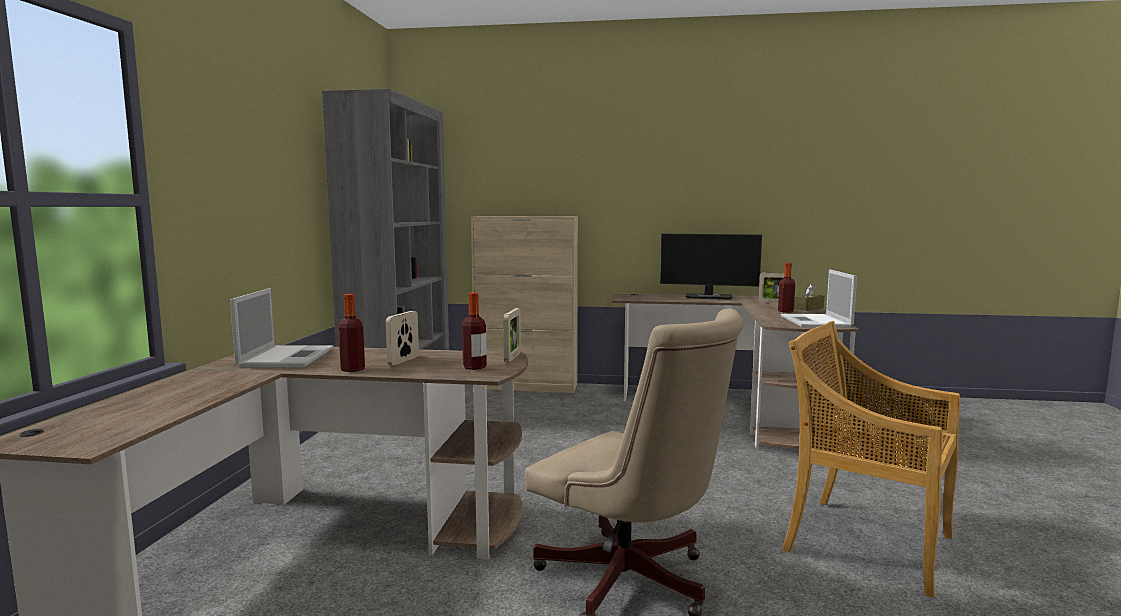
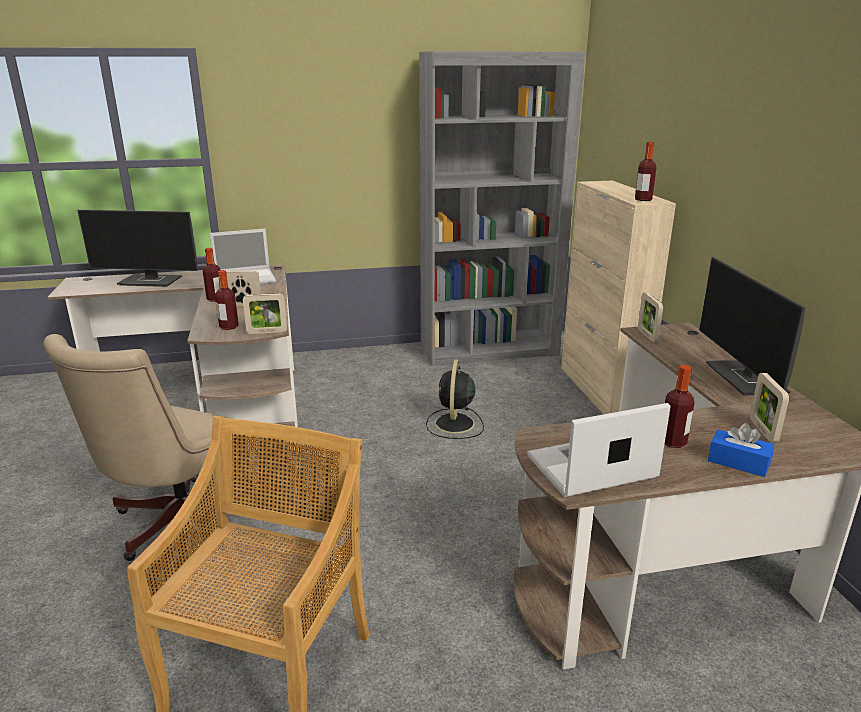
camera: 70 degrees right, 15 degrees up
(176, 394) = (151, 281): none -> monitor
(532, 435) = (454, 424): none -> black fan
(560, 216) = (643, 199): none -> bottle
(631, 299) = (647, 335): none -> picture frame
(808, 308) = (738, 462): brown tissue box -> blue tissue box

